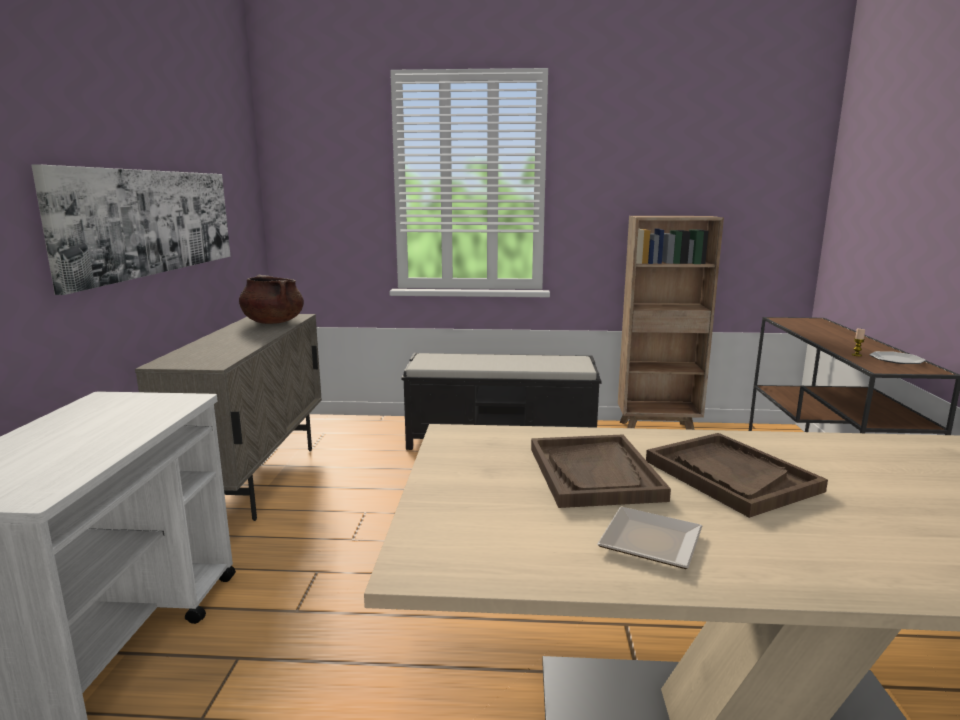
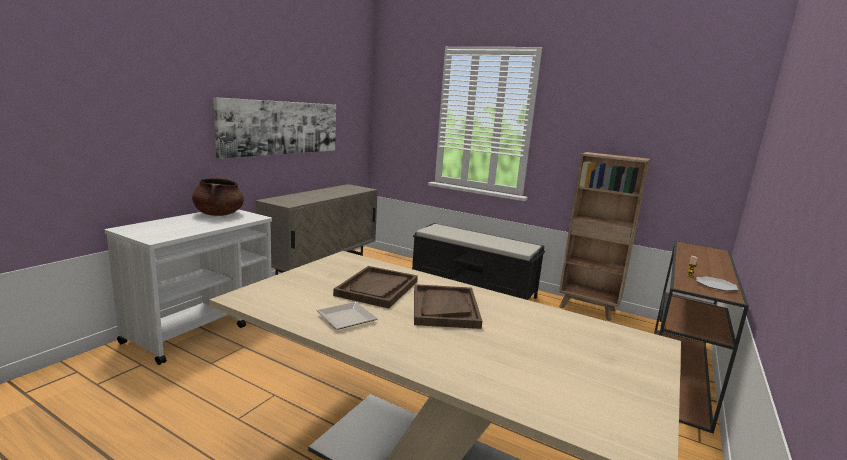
camera: 25 degrees right, 0 degrees up
(273, 322) = (348, 190): brown cooking pot -> brown cooking pot (219, 214)

